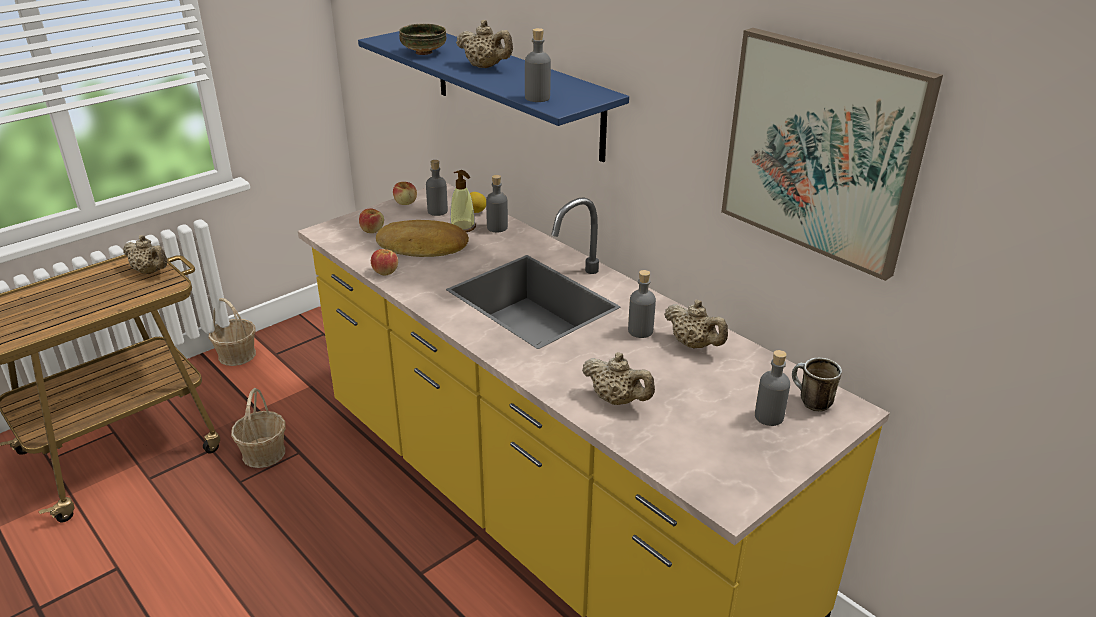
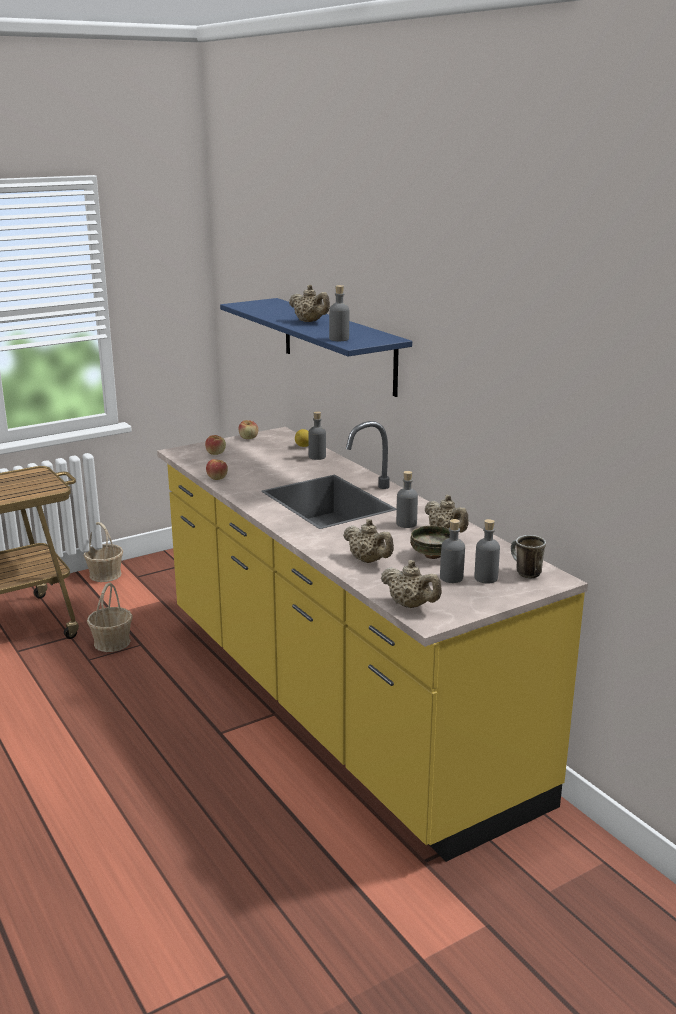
camera: 10 degrees right, 10 degrees down
(150, 271) = (41, 480): beige teapot -> beige teapot (410, 605)
(423, 53) = (266, 312): bowl -> bowl (432, 555)
(423, 247) = (252, 465): bread -> none
(437, 211) = (272, 444): grey bottle -> grey bottle (451, 578)
(463, 227) = (289, 455): soap dispenser -> none
(822, 150) = (534, 370): picture -> none

